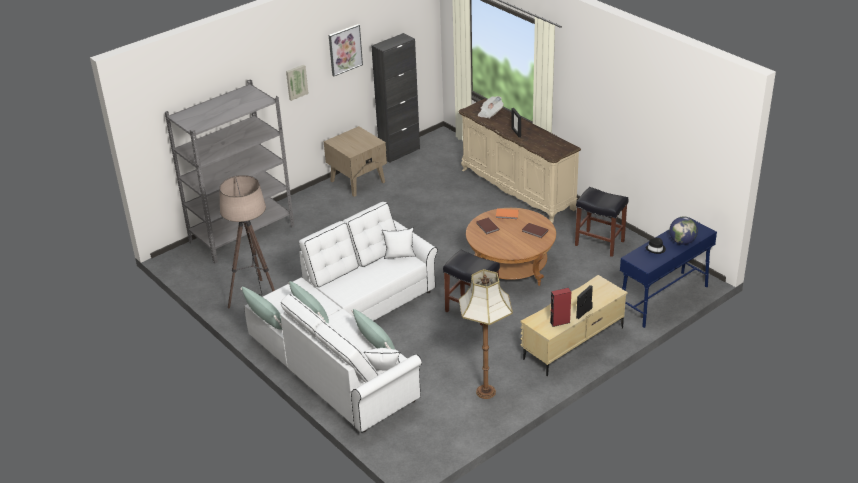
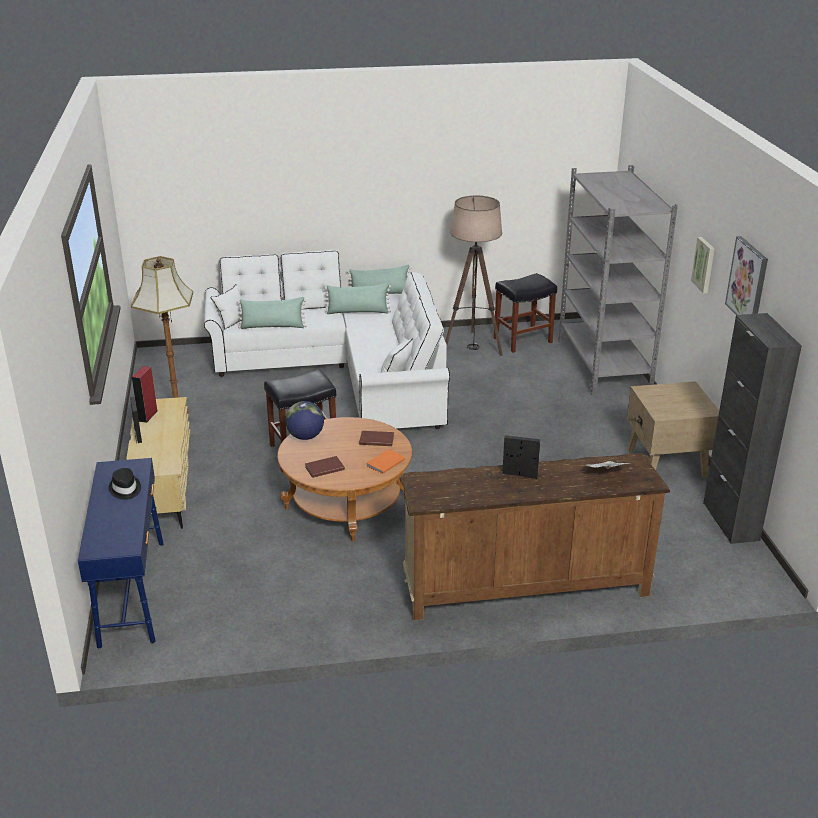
camera: 120 degrees right, 5 degrees down
(600, 243) = (308, 601): black stool -> black stool (522, 340)
(682, 241) = (105, 517): globe -> globe (305, 437)

